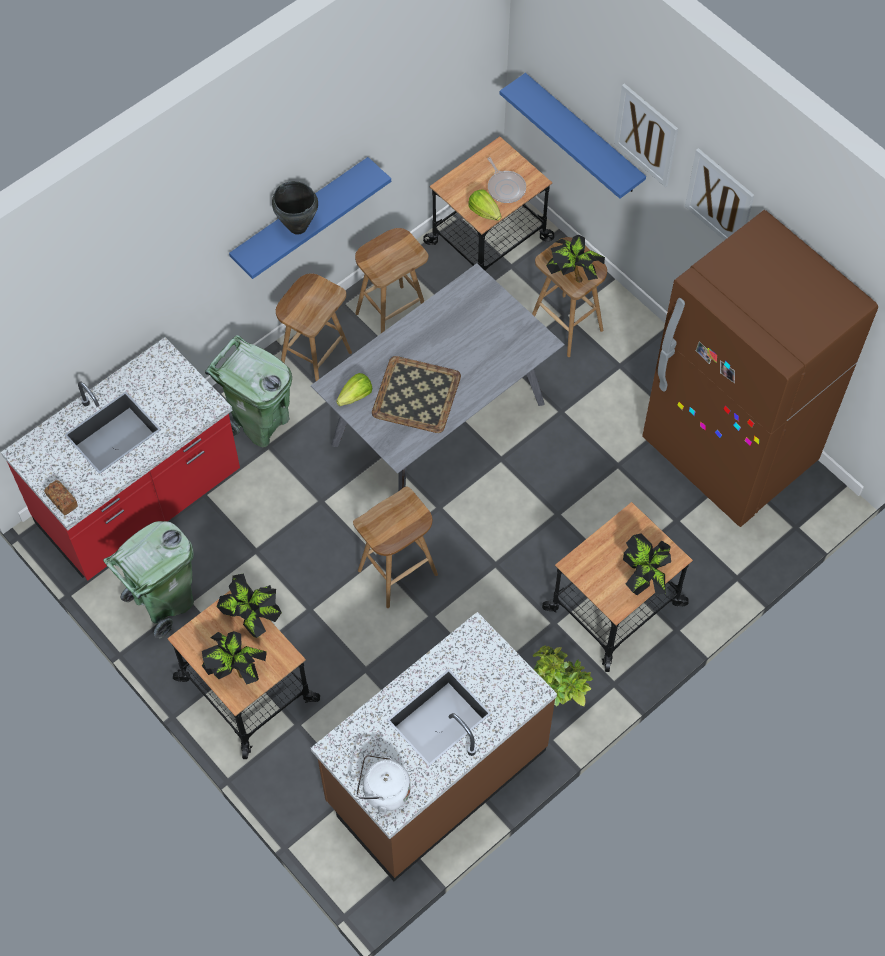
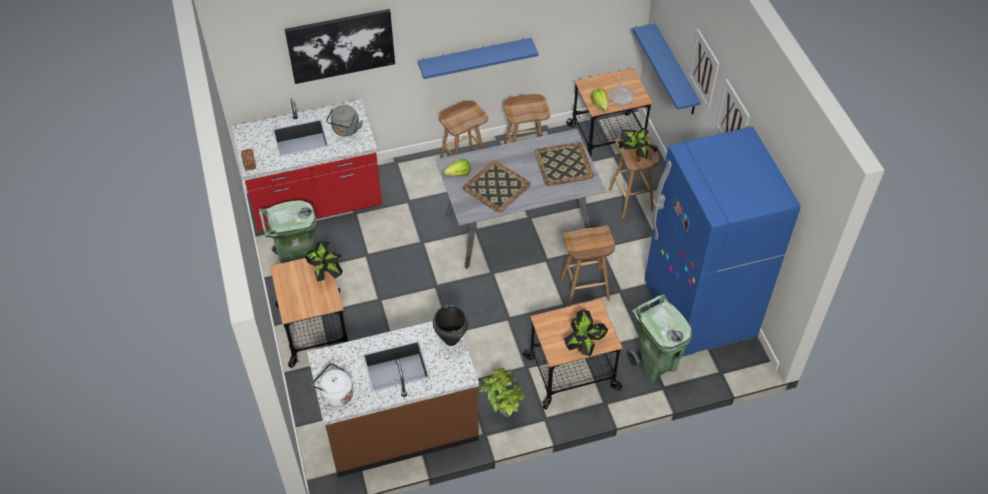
camera: 25 degrees right, 10 degrees down
(129, 281) = (341, 45): none -> picture
(171, 395) = (345, 130): none -> grey kettle
(236, 670) = (298, 298): potted plant -> none
(260, 423) = (411, 187): green trash can -> green trash can (655, 364)
(297, 227) = (466, 60): black cooking pot -> black cooking pot (451, 340)
(397, 573) = (444, 300): brown stool -> brown stool (584, 290)
(486, 325) = (563, 164): none -> tray
(729, 452) = (699, 311): brown fridge -> blue fridge

